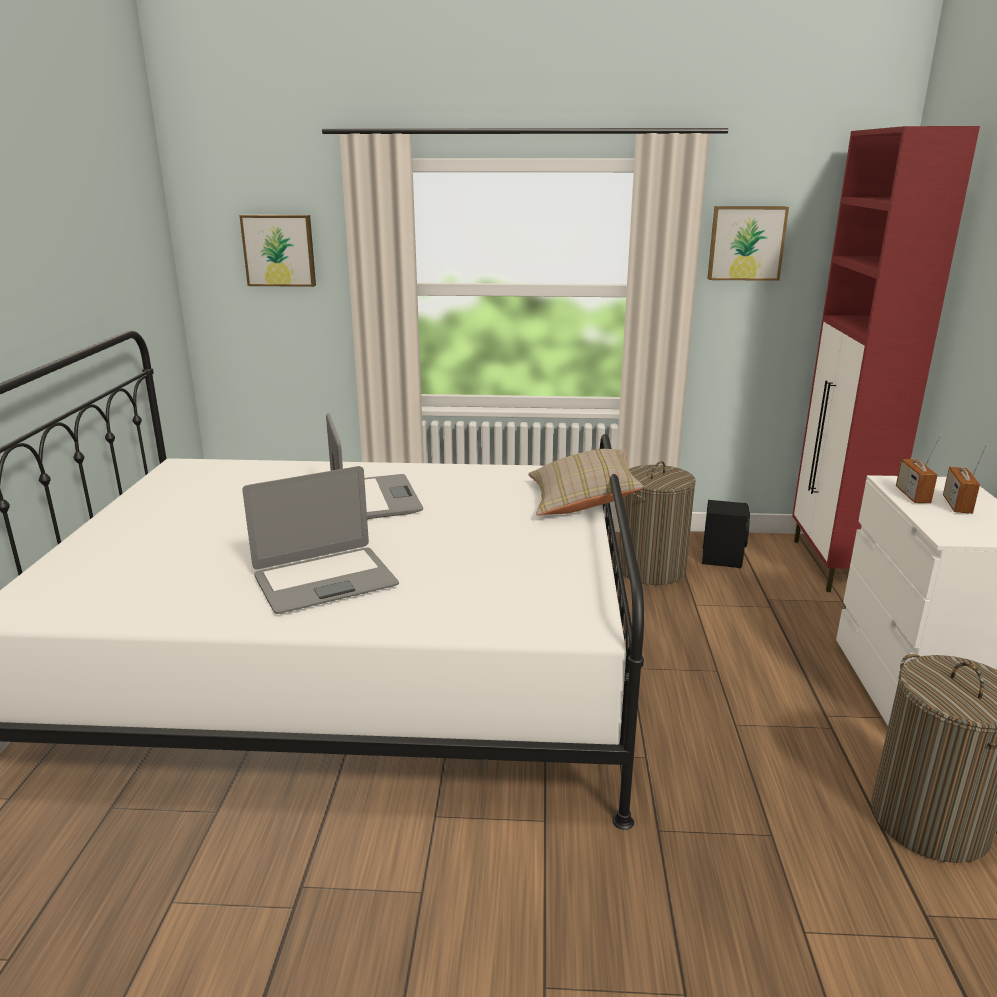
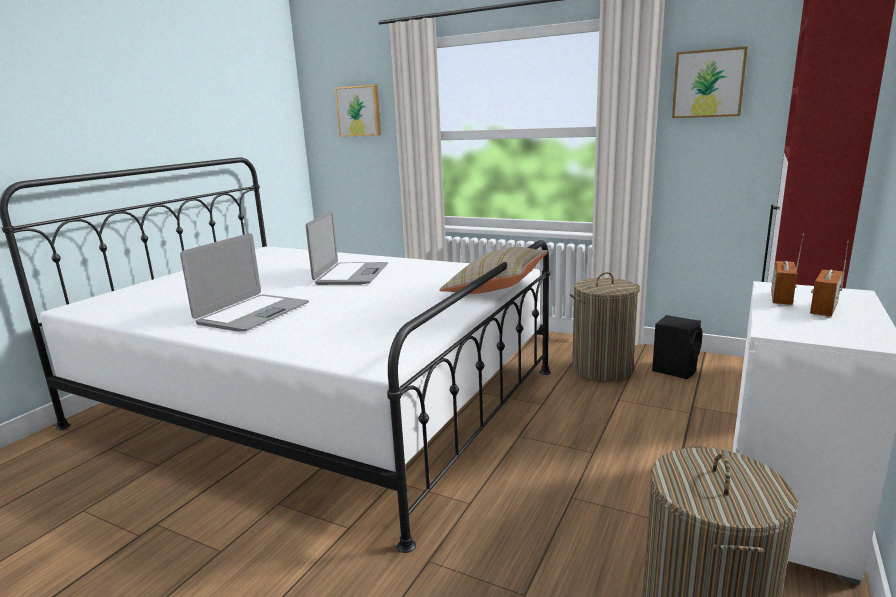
camera: 25 degrees right, 5 degrees down
(325, 580) = (252, 314): laptop -> laptop turned 60 degrees counterclockwise

